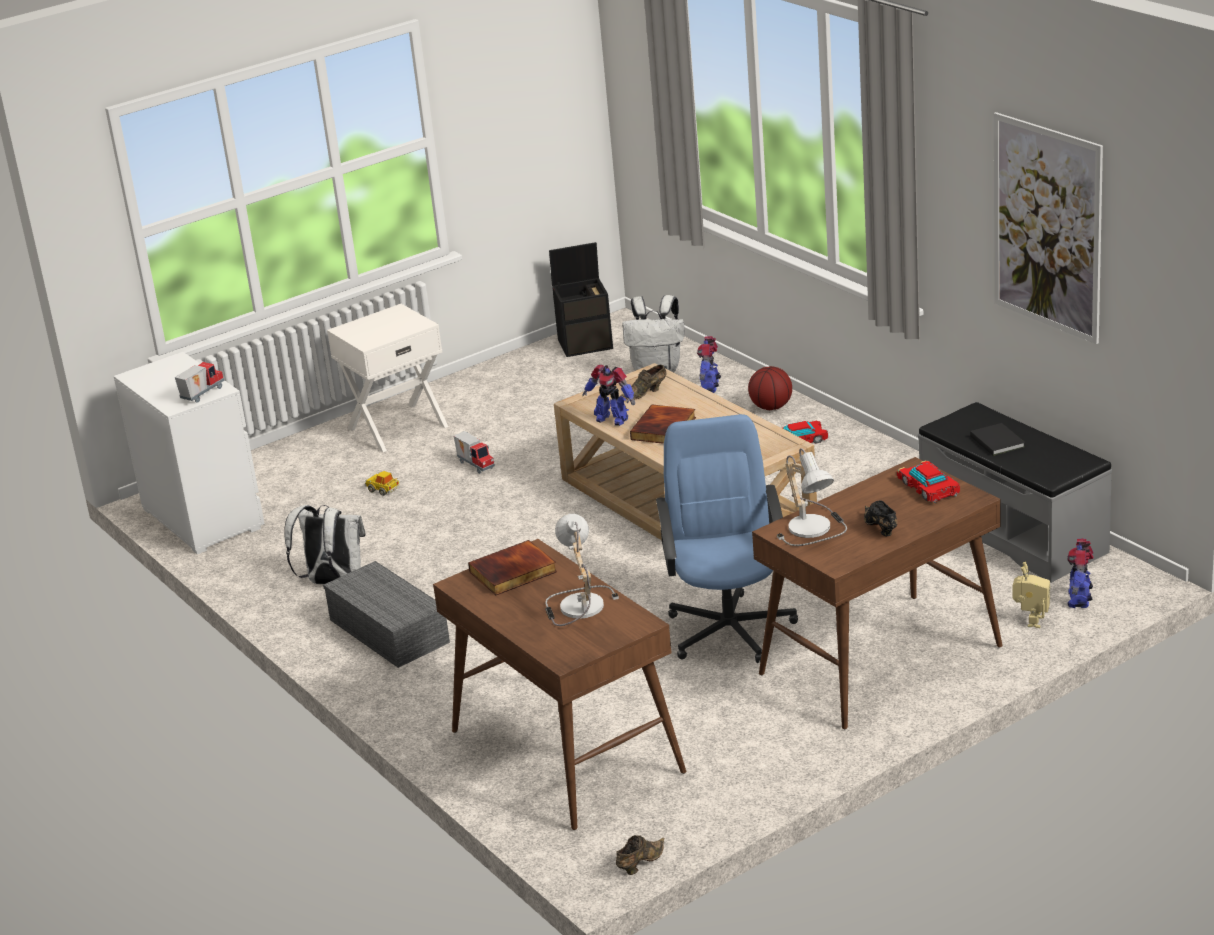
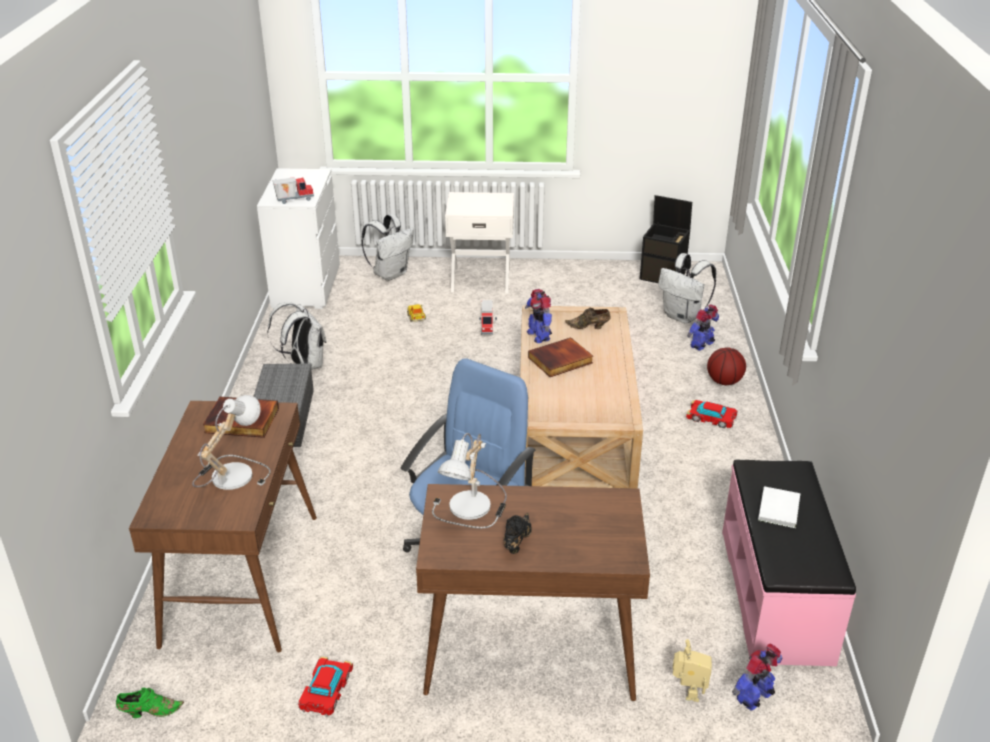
camera: 35 degrees right, 5 degrees up
(284, 465) = (390, 274): none -> white backpack
(639, 864) = (149, 712): brown shoe -> green shoe
(928, 488) = (607, 525): toy car -> toy car (326, 690)
(997, 441) = (779, 508): black book -> white book
(1014, 532) = (776, 594): grey bench -> pink bench
(1030, 621) = (688, 692): toy robot -> toy robot turned 45 degrees counterclockwise
(1047, 227) = (888, 328): picture -> none

